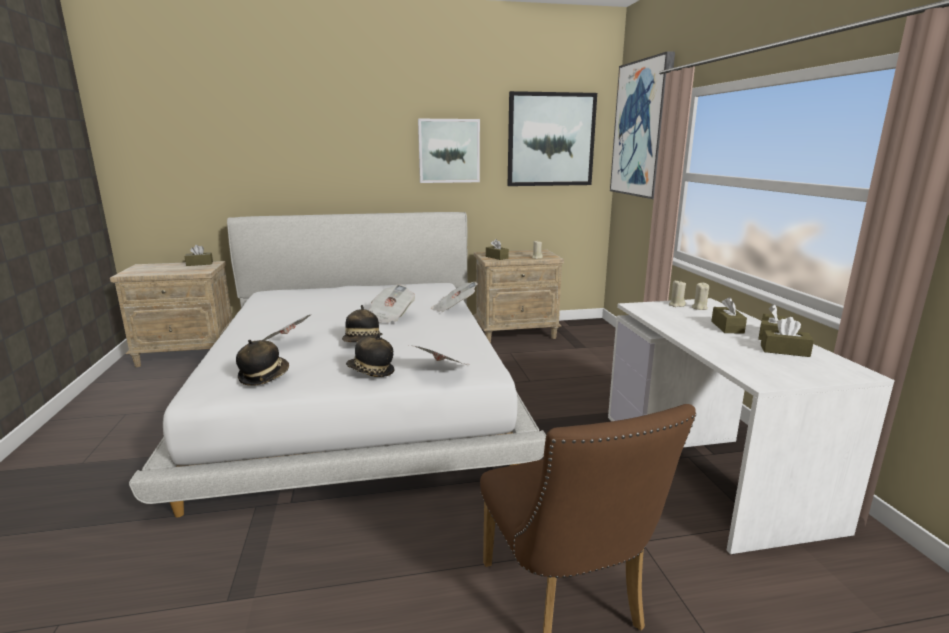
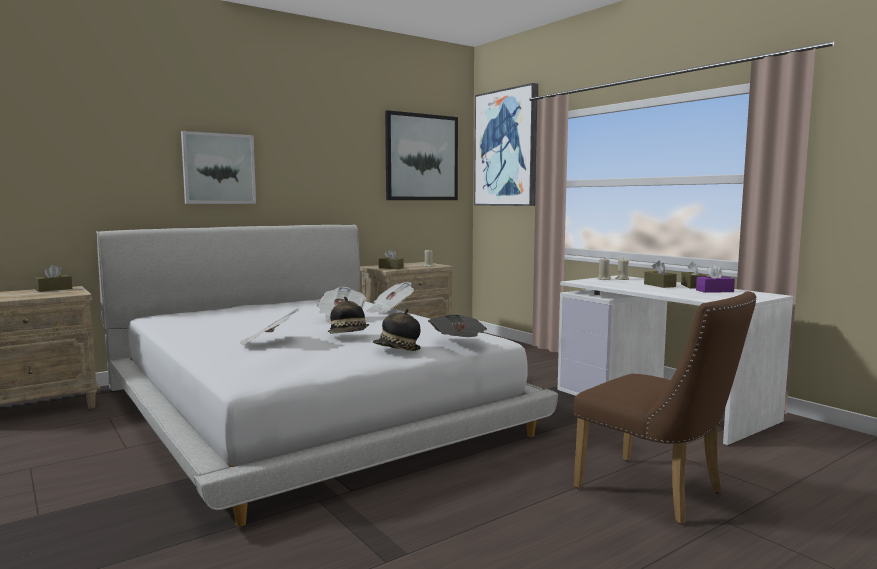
camera: 25 degrees left, 10 degrees down
(264, 376) = (300, 362): hat -> none
(449, 151) = (332, 164): picture -> picture (219, 168)
(784, 350) = (714, 291): brown tissue box -> purple tissue box

